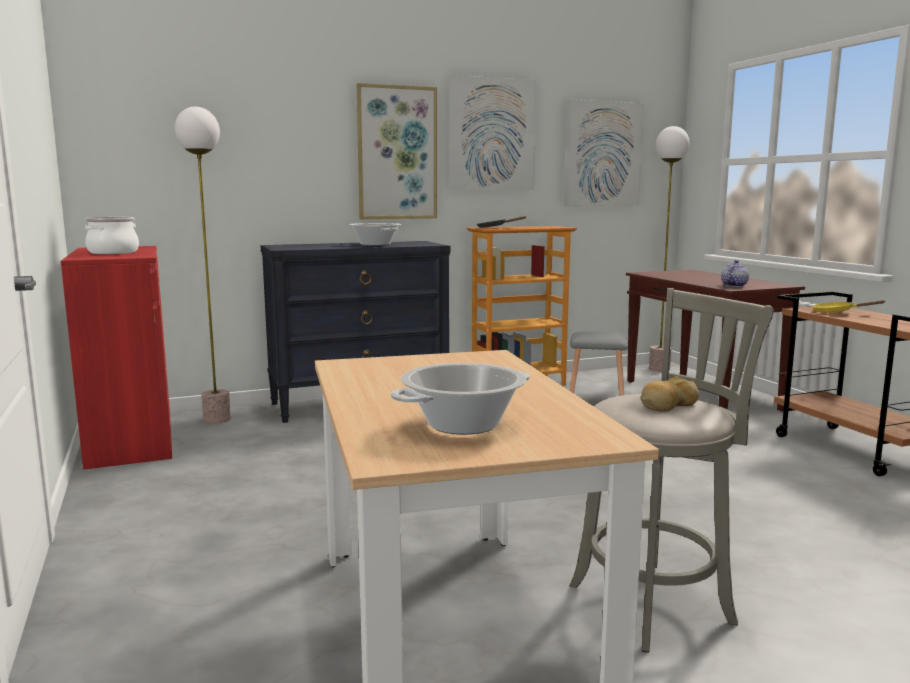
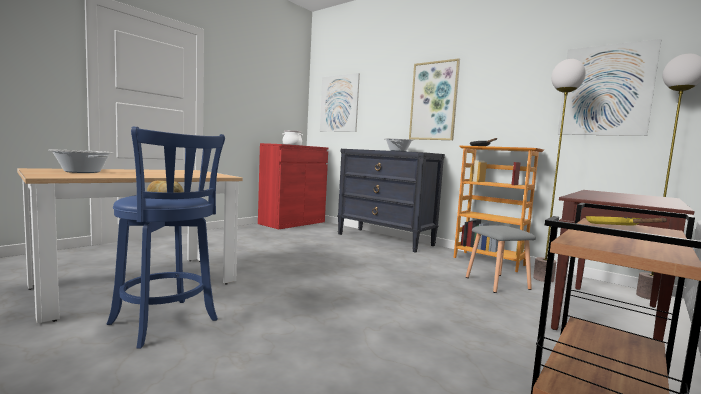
camera: 60 degrees right, 5 degrees down
(217, 419) = (327, 227): floor lamp -> floor lamp (543, 279)
(492, 134) = (498, 84): picture -> picture (339, 103)
(657, 602) = (166, 323): grey stool -> blue stool
(733, 285) = (598, 198): teapot -> none

